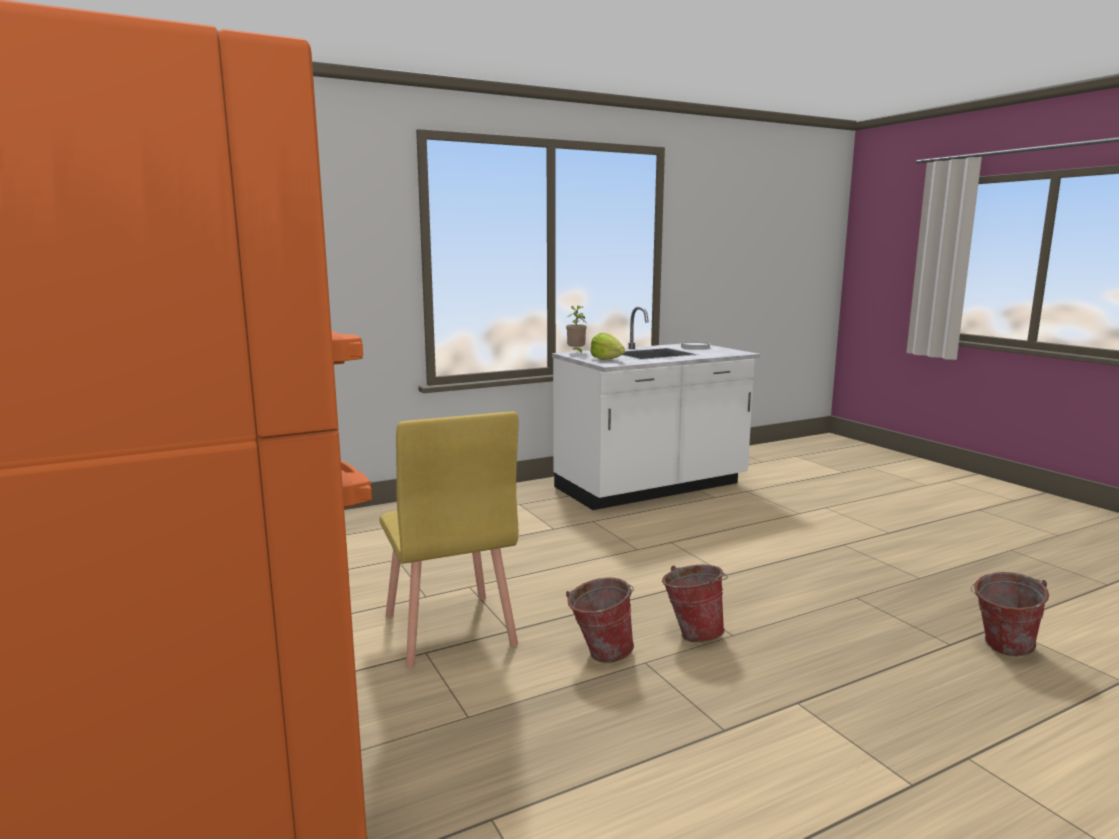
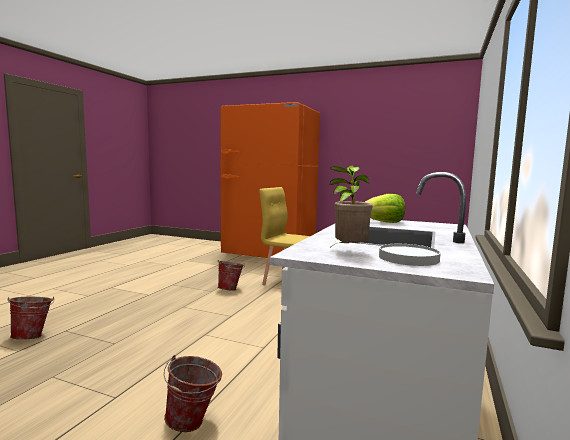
camera: 140 degrees right, 5 degrees down
(576, 352) = (452, 227): potted plant -> potted plant (348, 252)
(692, 633) = (201, 303): bucket -> bucket (194, 423)

